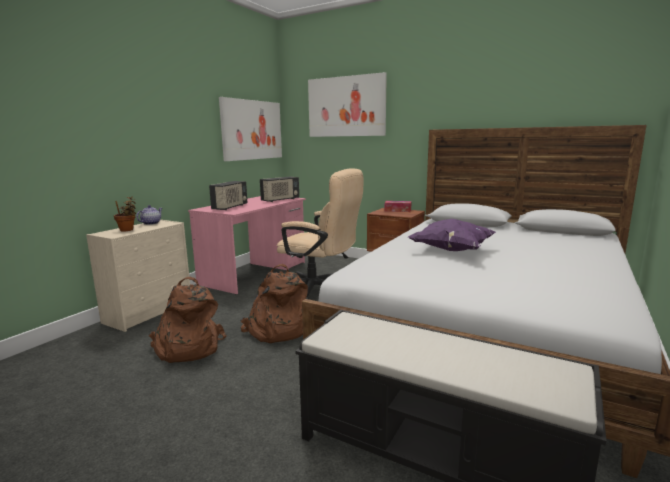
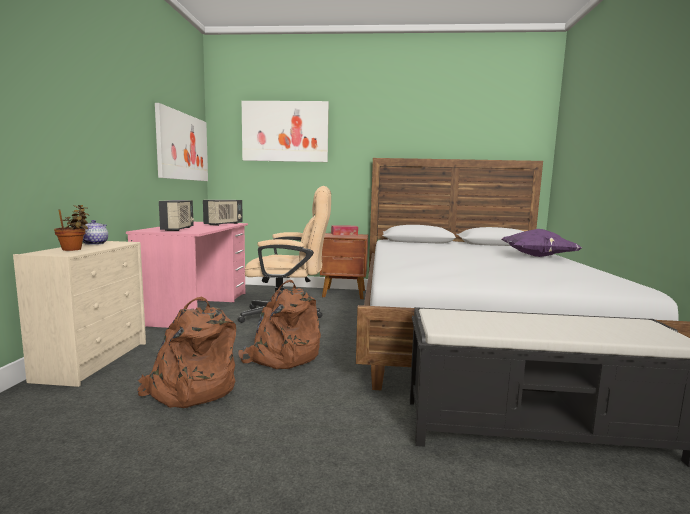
camera: 25 degrees left, 5 degrees down
(451, 250) = (446, 257): purple pillow -> purple pillow (536, 256)

